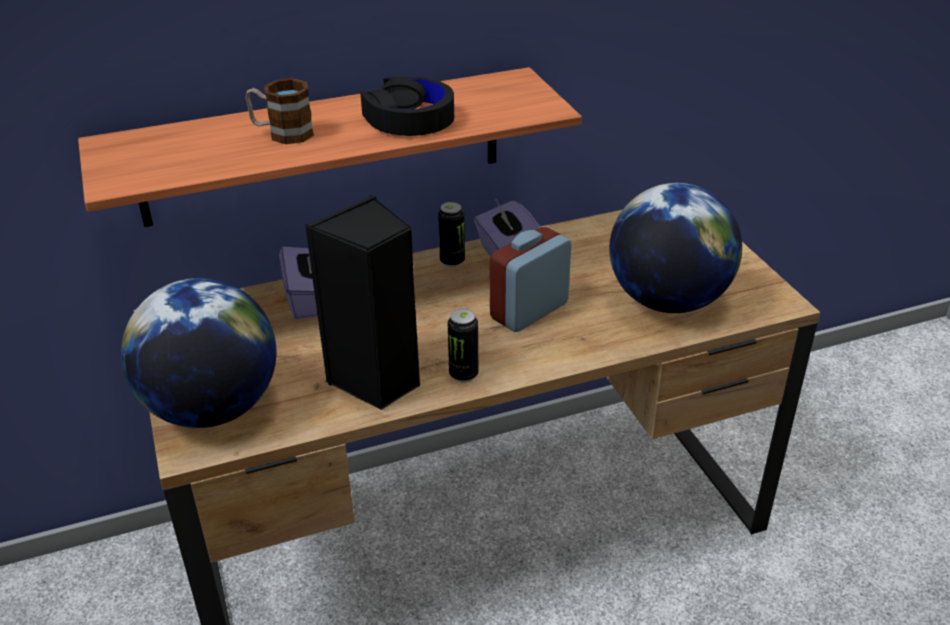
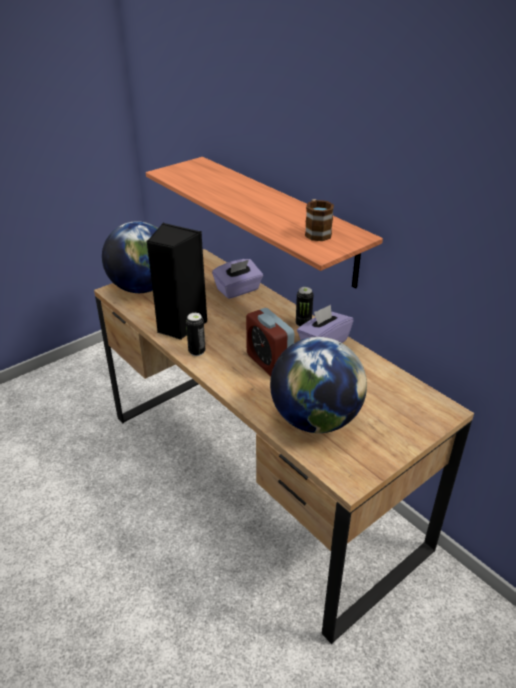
camera: 70 degrees right, 0 degrees up
(282, 133) = (234, 191): mug -> mug (316, 232)
(409, 119) = (274, 217): black headphones -> none
(529, 311) = (269, 362): alarm clock -> alarm clock turned 150 degrees counterclockwise

